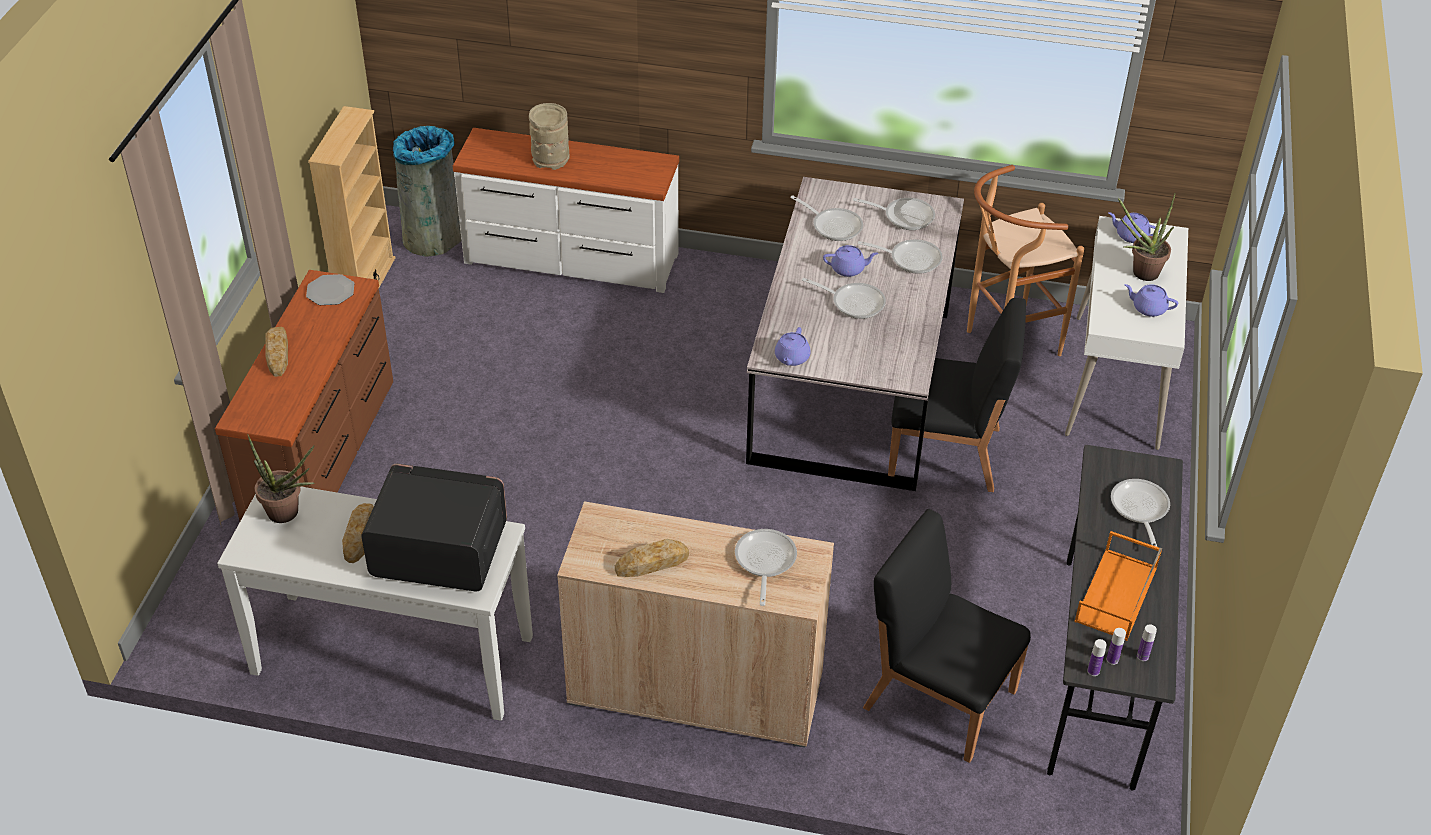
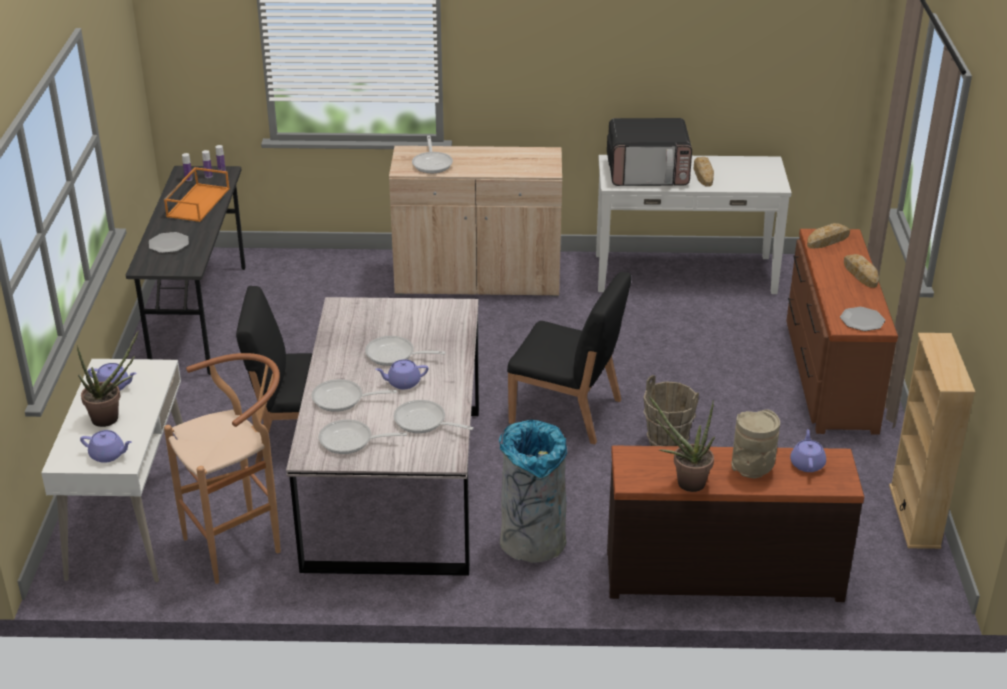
camera: 170 degrees right, 10 degrees down
(289, 514) = (757, 179): potted plant -> potted plant (684, 482)
(434, 237) = (887, 579): grey trash can -> grey trash can (532, 541)
(555, 391) = (667, 443): none -> brown bucket
(571, 260) = (723, 573): white dresser -> brown dresser
(652, 563) = (504, 156): bread -> bread (828, 240)
(791, 358) = (442, 308): purple teapot -> purple teapot (807, 464)
(938, 697) = (314, 293): black chair -> black chair (567, 412)
(1139, 510) = (169, 244): frying pan -> plate

